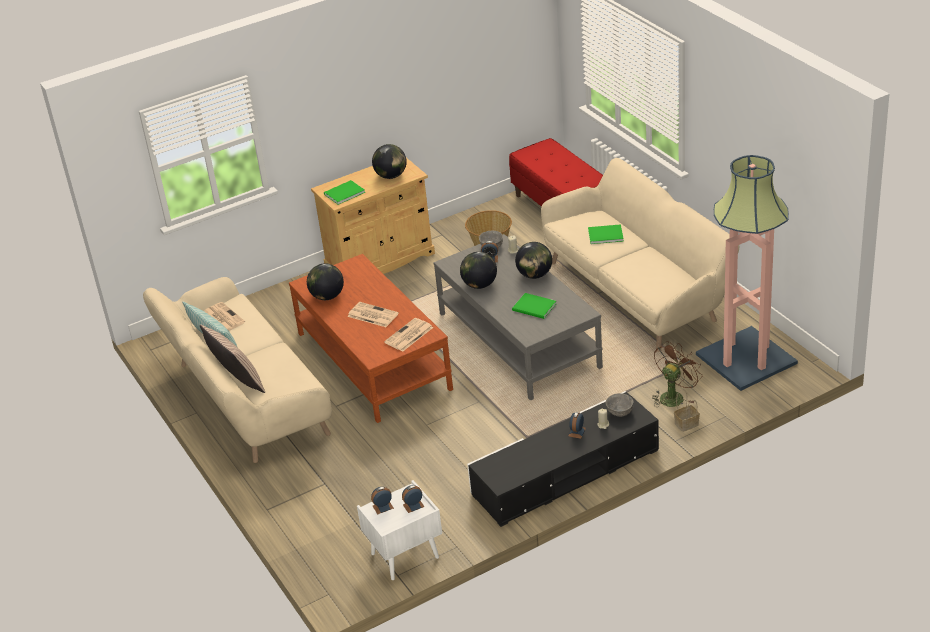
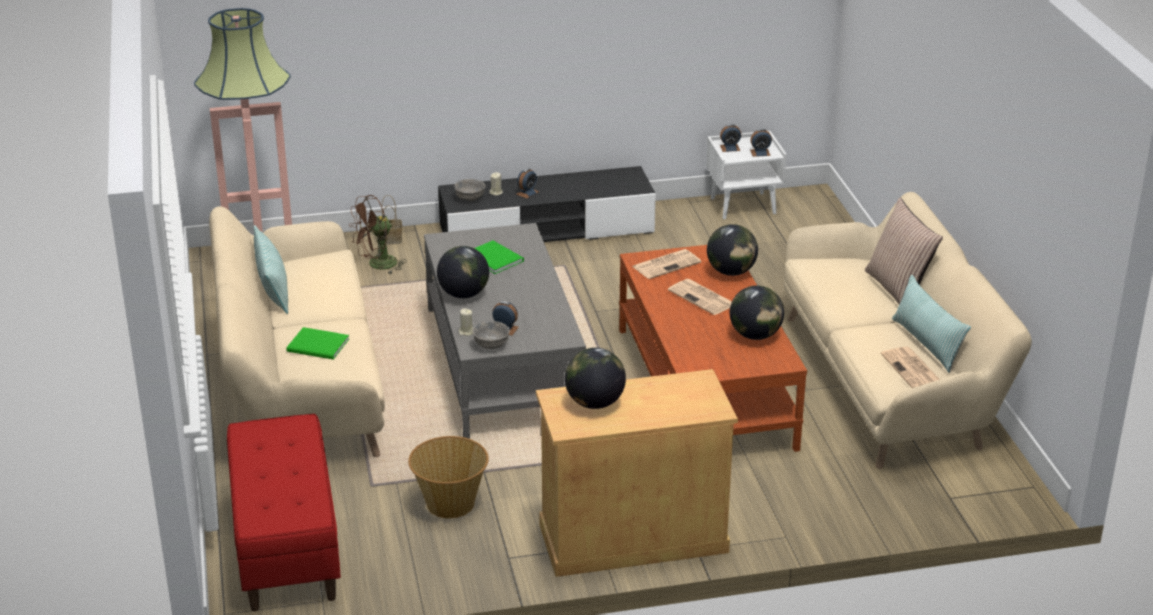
camera: 165 degrees left, 5 degrees down
(343, 193) = (687, 393): green book -> none
(479, 285) = (542, 300): globe -> globe (731, 272)
(674, 265) = (273, 289): none -> pillow

